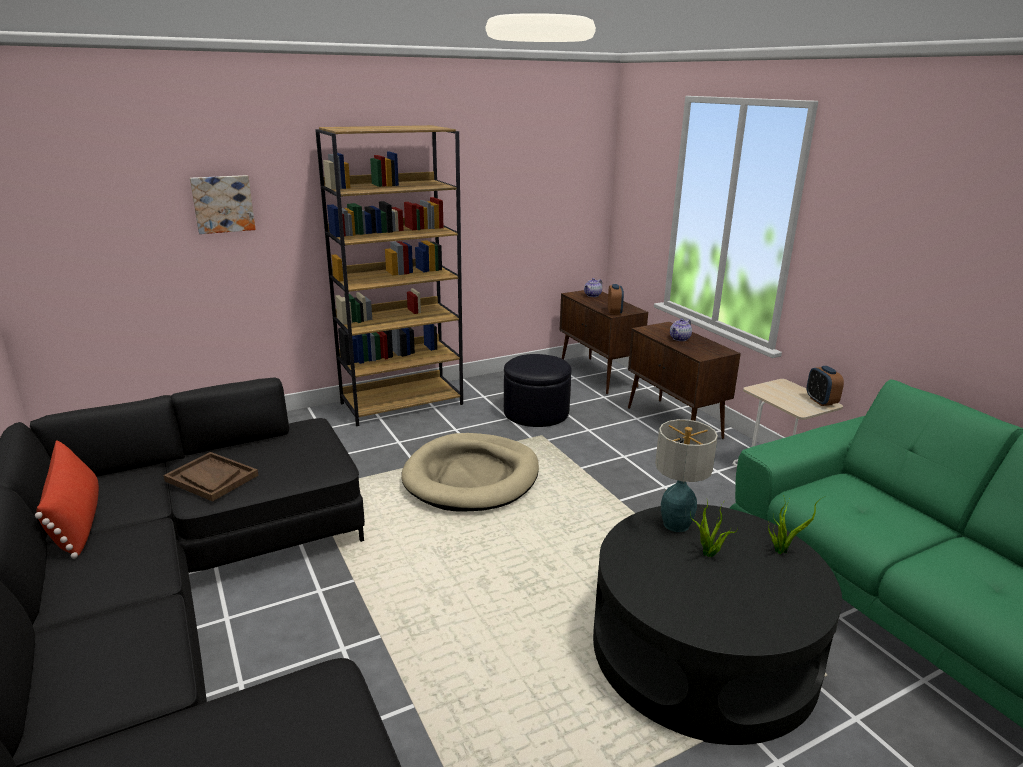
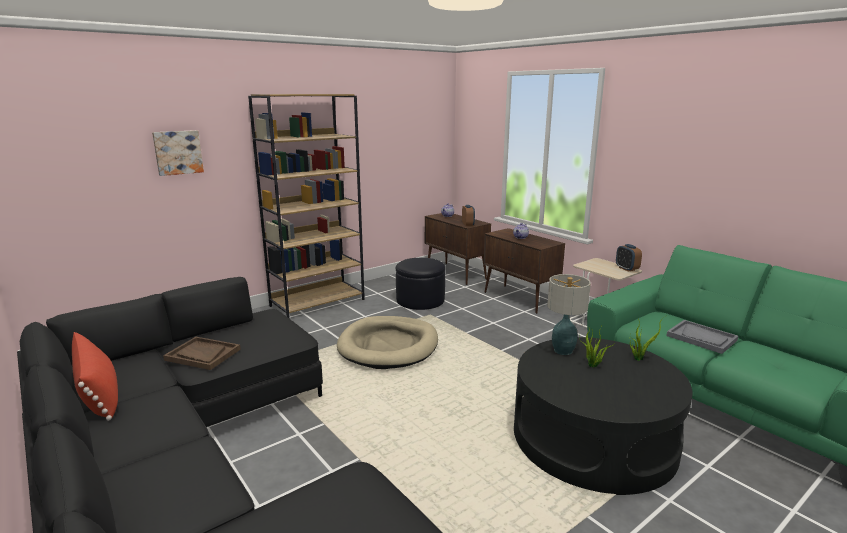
camera: 10 degrees left, 5 degrees down
(892, 527) = (701, 338): none -> grey tray

